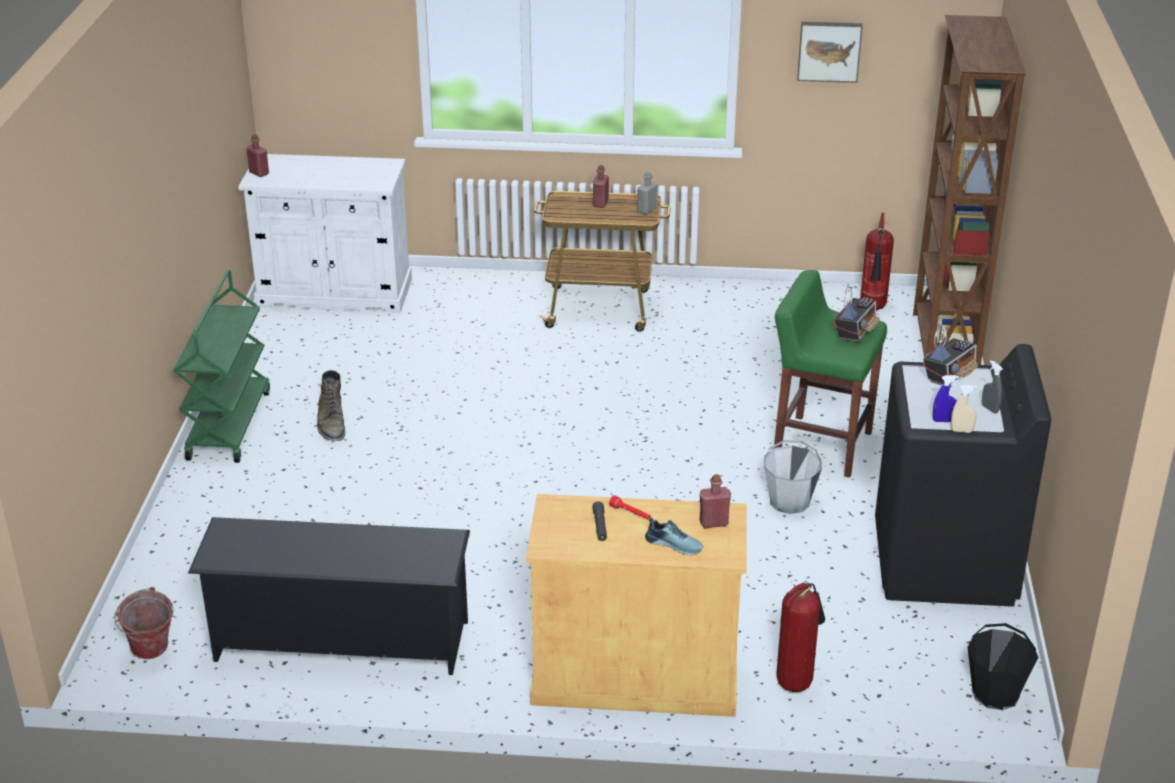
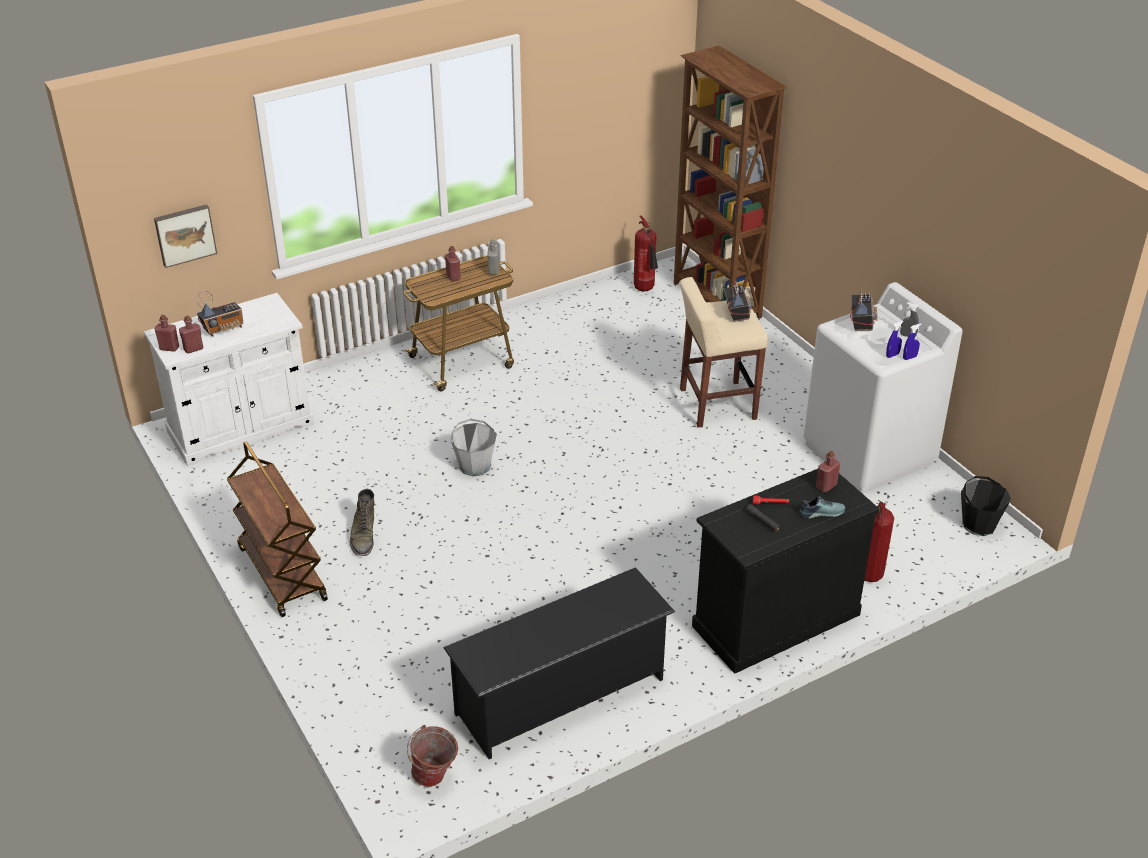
camera: 35 degrees left, 5 degrees up
(228, 424) = (281, 573): green cart -> brown cart
(277, 180) = (193, 349): none -> red bottle
(322, 173) = (223, 329): none -> radio
(331, 424) = (363, 536): green boot -> green boot turned 45 degrees clockwise
(635, 677) = (775, 620): beige cabinet -> black cabinet
(789, 501) = (738, 452): grey bucket -> grey bucket (475, 466)
(820, 445) = (716, 404): green stool -> beige stool
(829, 51) = (584, 103): picture -> picture (185, 234)
(944, 564) = (869, 453): black washing machine -> white washing machine
(961, 431) = (909, 357): beige spray bottle -> blue spray bottle

